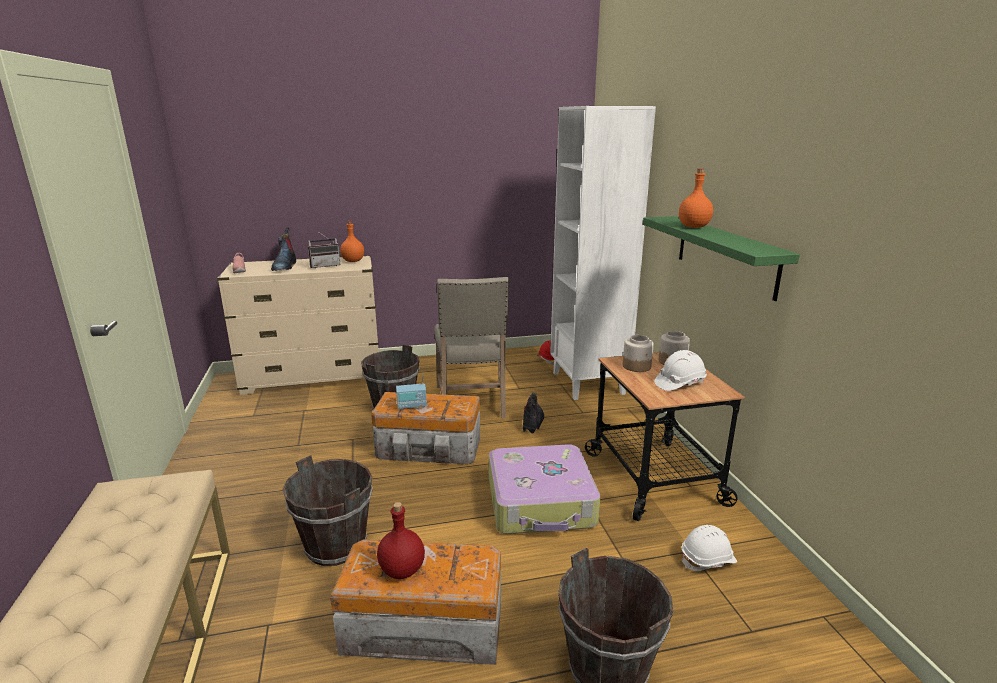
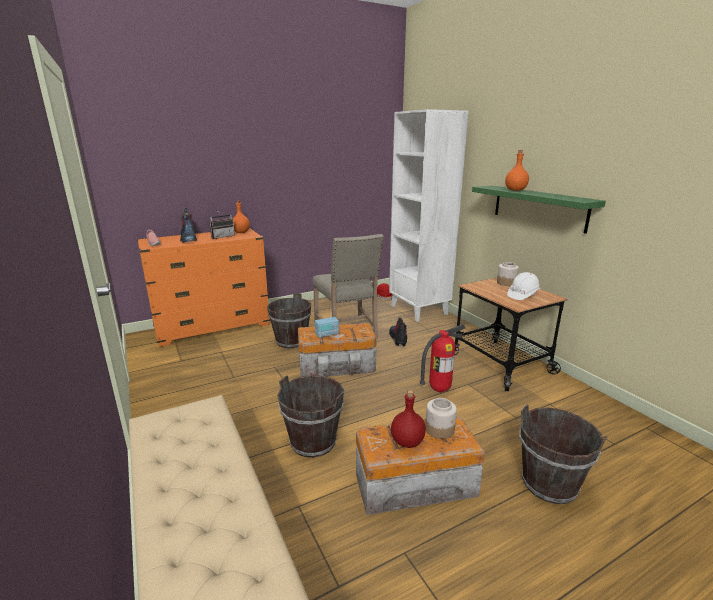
camera: 15 degrees left, 0 degrees up
(314, 377) = (213, 327): beige dresser -> orange dresser
(541, 503) = (439, 390): suitcase -> fire extinguisher
(637, 366) = (487, 288): jar -> jar (440, 429)
(708, 560) = (563, 407): white hard hat -> none

